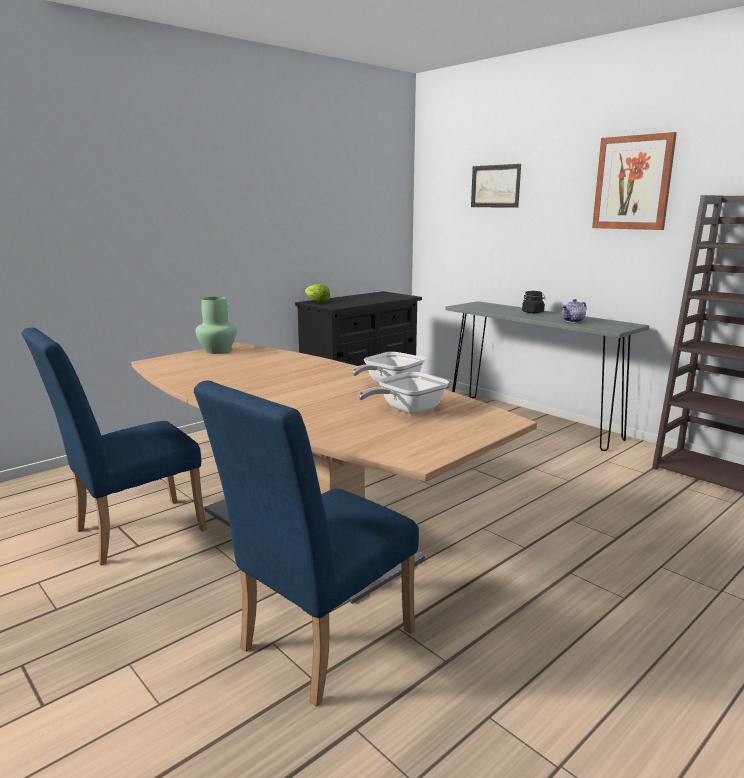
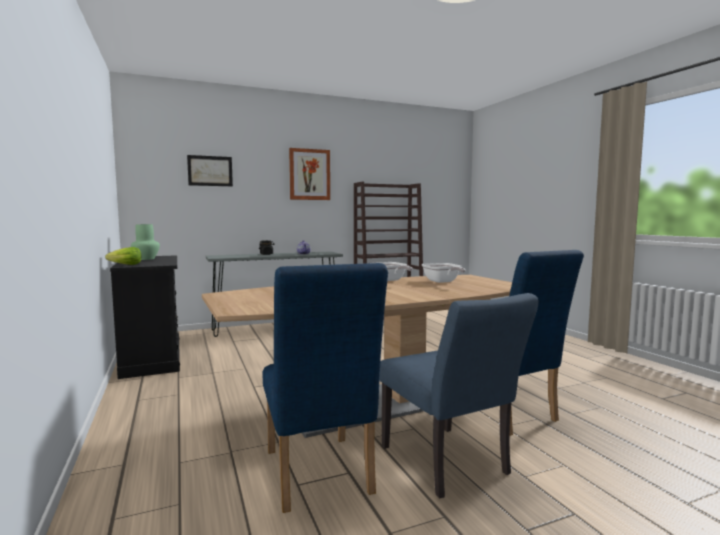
camera: 70 degrees left, 10 degrees down
(155, 603) = (449, 464): none -> blue chair
(218, 351) = (229, 297): green vase -> green vase (146, 259)

